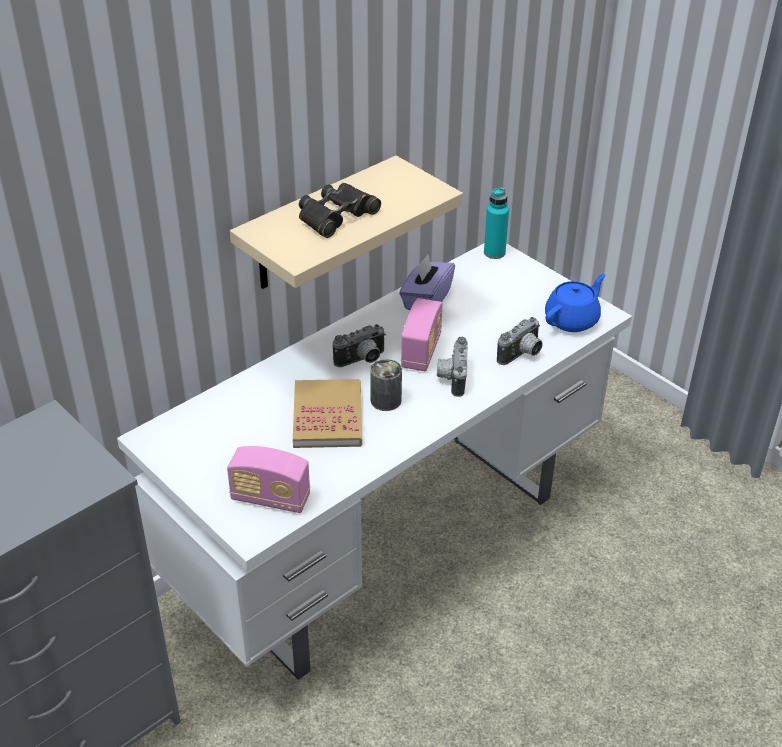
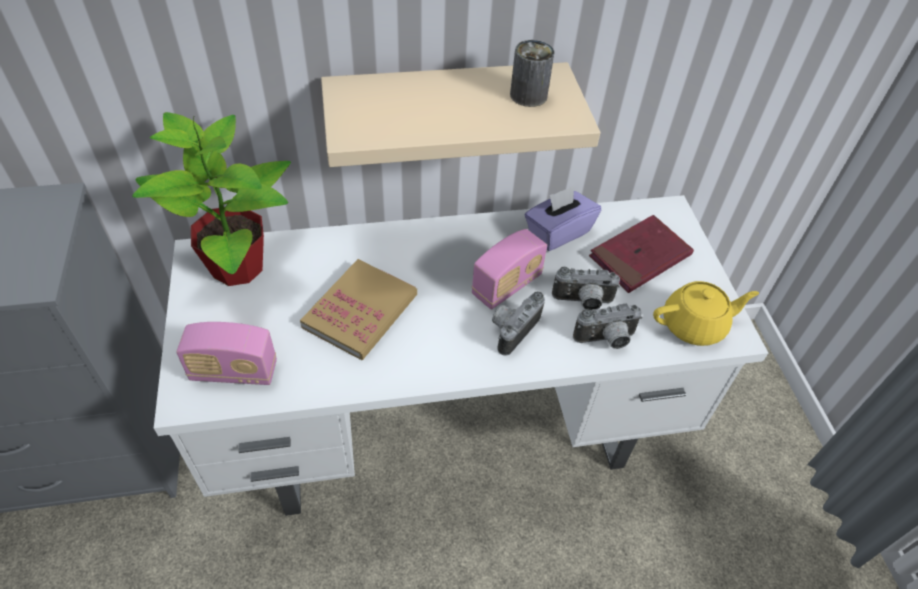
camera: 30 degrees right, 10 degrees up
(196, 431) = (239, 267): none -> potted plant
(270, 498) = (234, 371): radio -> radio turned 45 degrees counterclockwise
(336, 216) = (437, 104): black binoculars -> none
(362, 361) = (443, 268): camera -> camera (583, 302)
(386, 400) = (428, 322): can -> can (528, 95)
(494, 253) = (668, 212): turquoise bottle -> none
(499, 292) = (639, 257): none -> red book
(572, 320) = (694, 325): blue teapot -> yellow teapot

